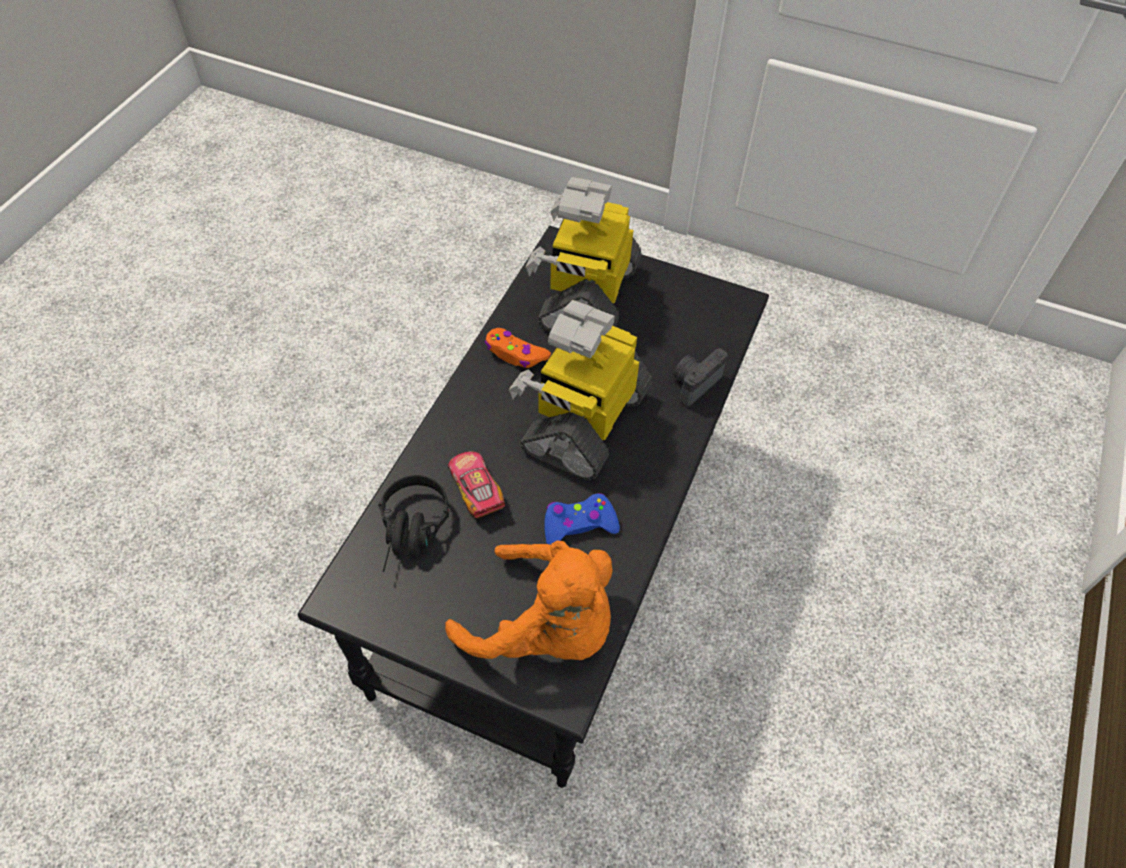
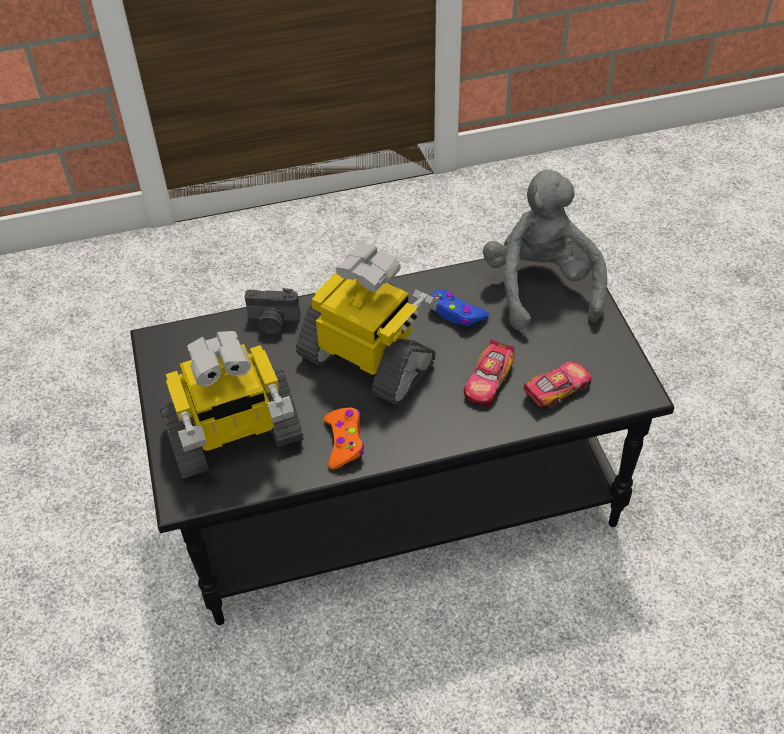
camera: 125 degrees left, 5 degrees down
(412, 533) = (557, 389): black headphones -> toy car
(545, 628) = (540, 287): orange plush toy -> grey plush toy
(584, 420) = (369, 361): toy robot -> toy robot turned 135 degrees counterclockwise

